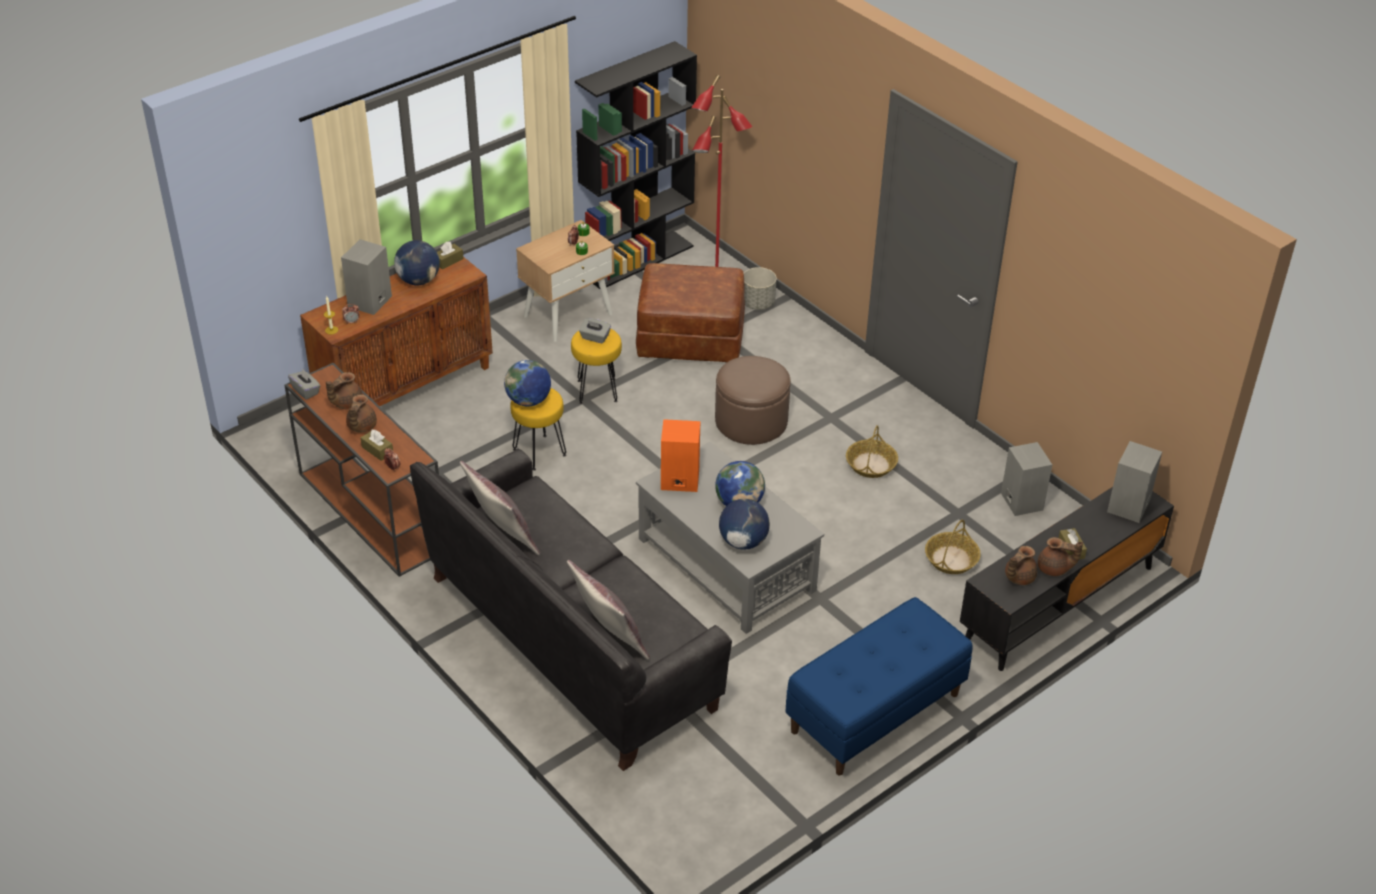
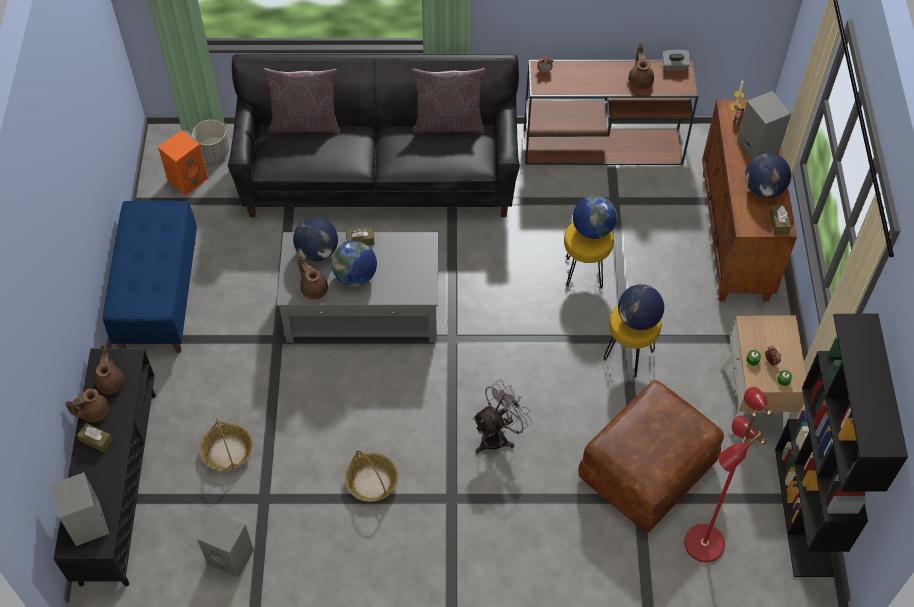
camera: 130 degrees right, 15 degrees up
(361, 427) = (605, 76): brown teapot -> brown teapot (314, 288)
(377, 450) = (571, 72): brown tissue box -> brown tissue box (360, 241)
(595, 337) = (638, 319): grey tissue box -> globe
(678, 480) = (414, 257): orange speaker -> orange speaker (188, 179)
(751, 421) = (498, 436): brown ottoman -> grey fan
(757, 303) = (656, 564): grey planter -> grey planter (214, 152)

